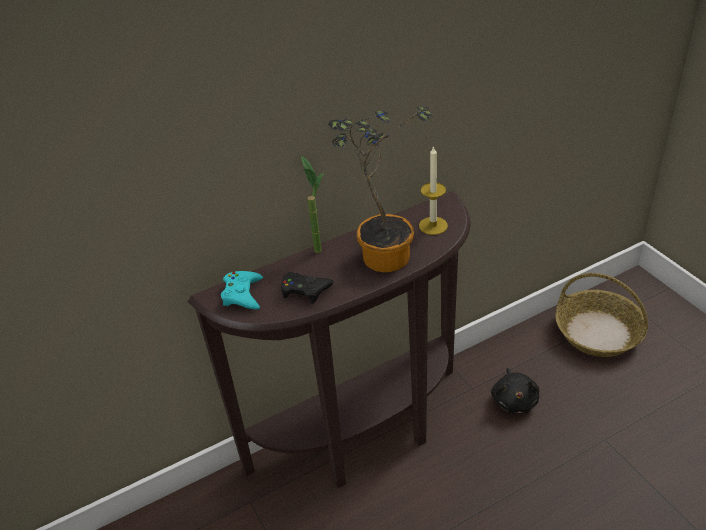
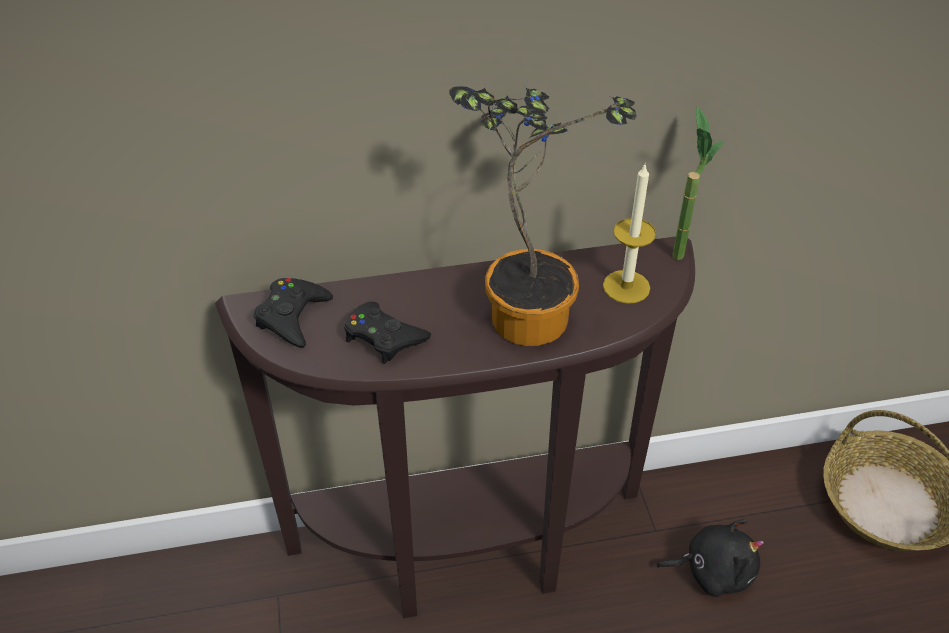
camera: 15 degrees right, 5 degrees up
(242, 294) = (292, 317): turquoise game controller -> black game controller
(317, 245) = (436, 269): potted plant -> potted plant (679, 248)
(514, 400) = (713, 570): black plush toy -> black plush toy turned 105 degrees counterclockwise

